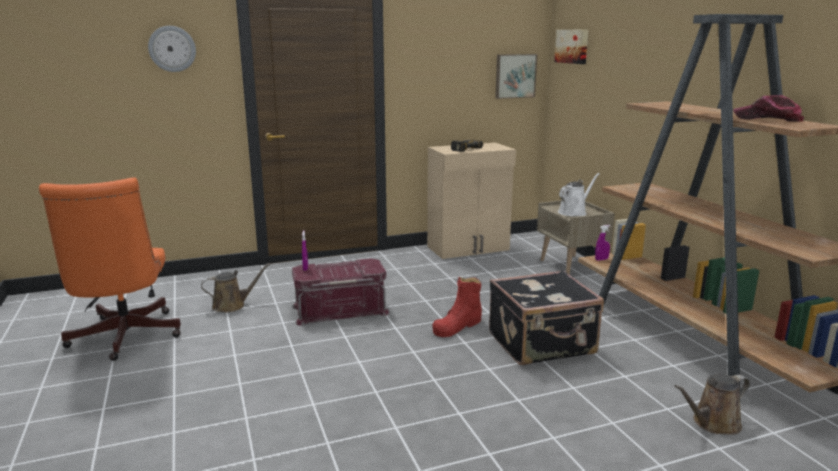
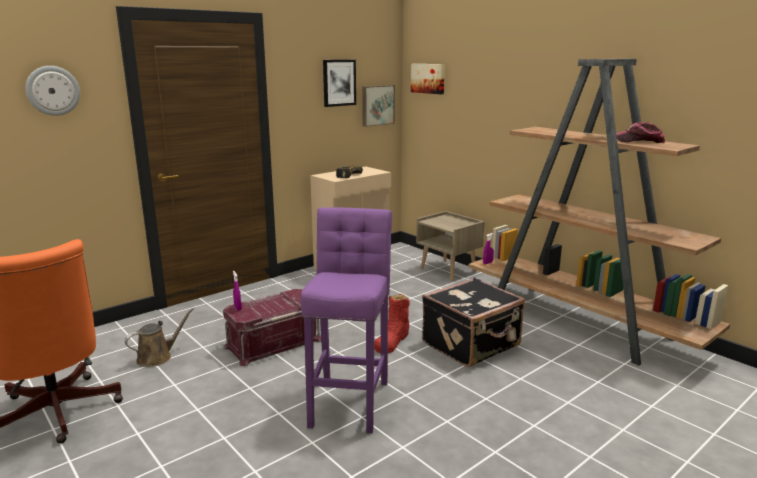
camera: 20 degrees left, 0 degrees up
(375, 373) = (350, 400): none -> purple stool
(468, 49) = (339, 82): none -> picture
(574, 212) = (450, 224): white watering can -> none
(713, 423) = (635, 387): brown watering can -> none

